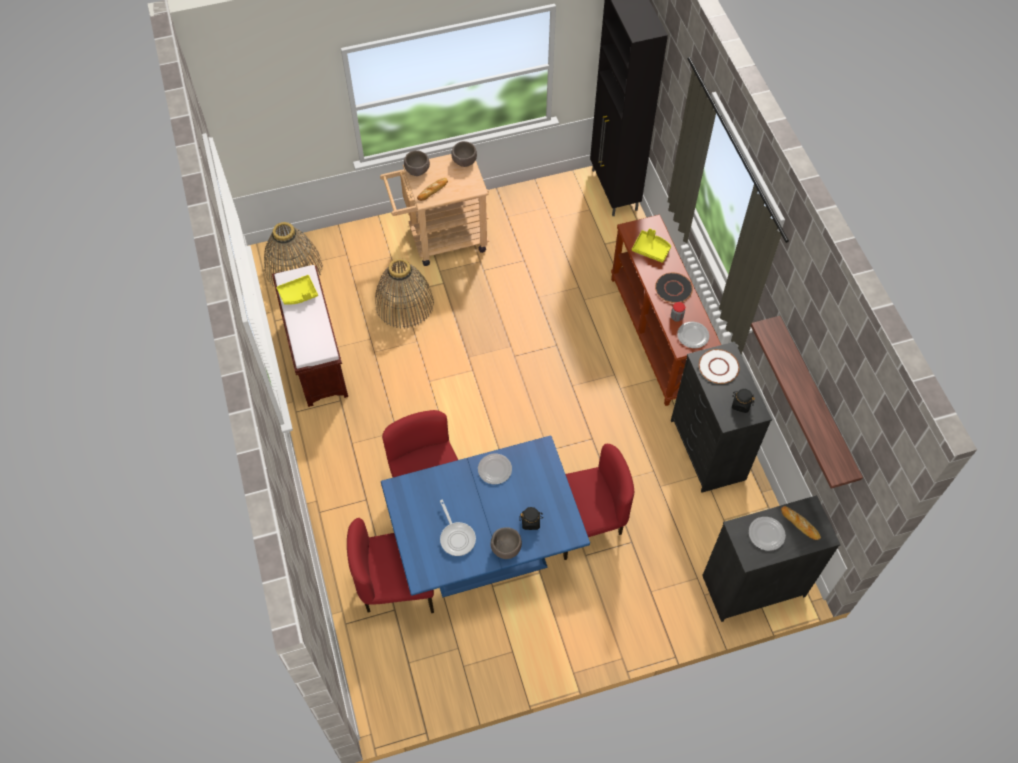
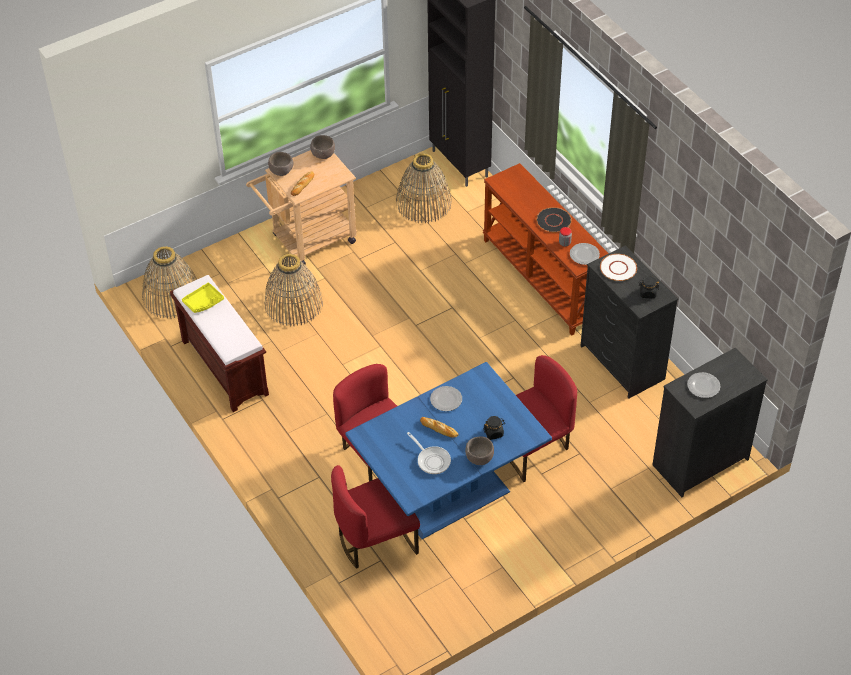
camera: 15 degrees left, 10 degrees down
(565, 225) = (424, 203): none -> basket
(651, 249) = (522, 193): yellow tray -> none
(800, 524) = (729, 372): bread -> bread (439, 429)
(815, 401) = (712, 265): shelf -> none

